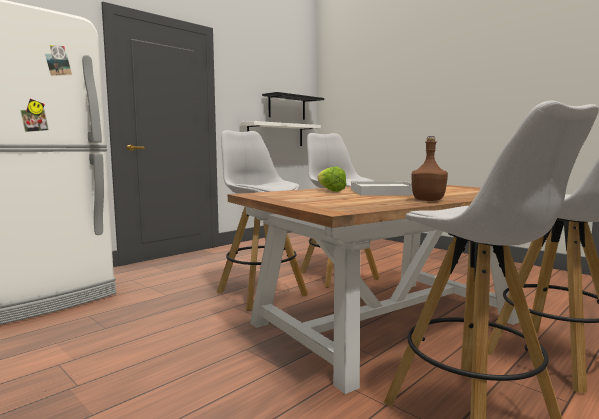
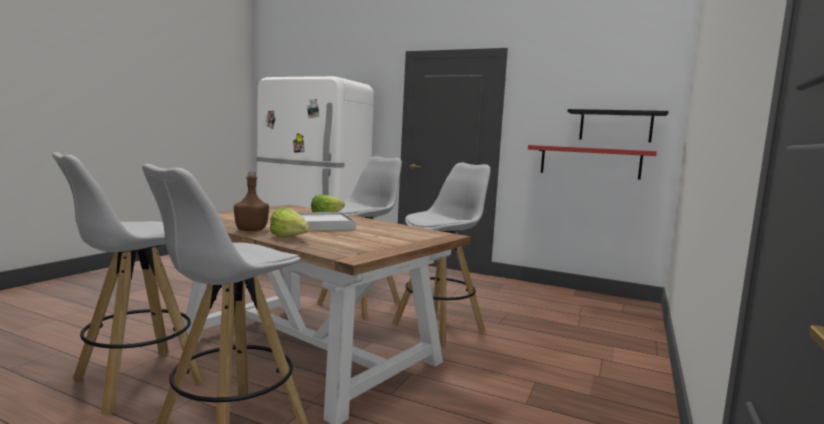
camera: 70 degrees right, 0 degrees up
(276, 134) = (590, 162): white shelf -> red shelf
(462, 196) = (291, 238): none -> lettuce

